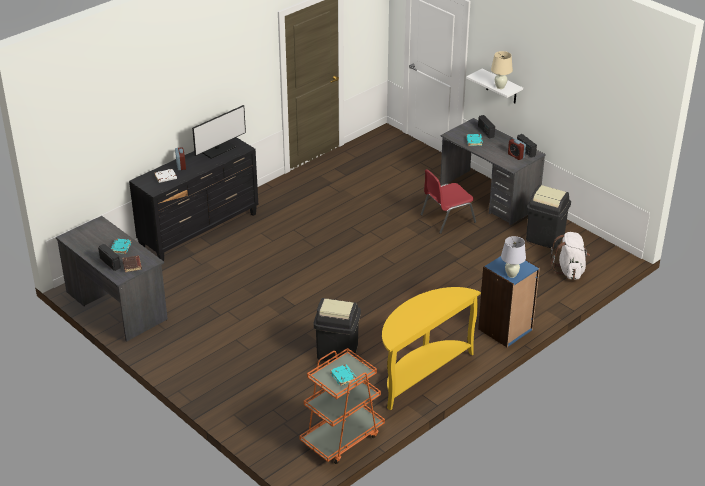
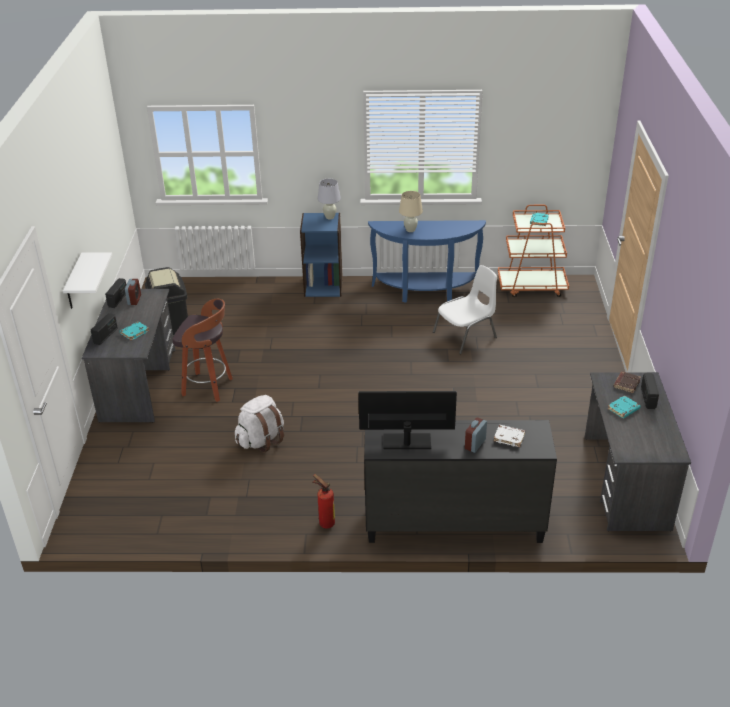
camera: 135 degrees left, 0 degrees up
(269, 196) = (325, 522): none -> fire extinguisher
(337, 352) = (466, 335): black trash can -> white chair
(421, 373) = (425, 292): yellow console table -> blue console table
(446, 218) = (209, 387): red chair -> stool
(500, 87) = (97, 262): beige table lamp -> beige table lamp (410, 230)
(569, 270) = (206, 296): white backpack -> white backpack (261, 440)

